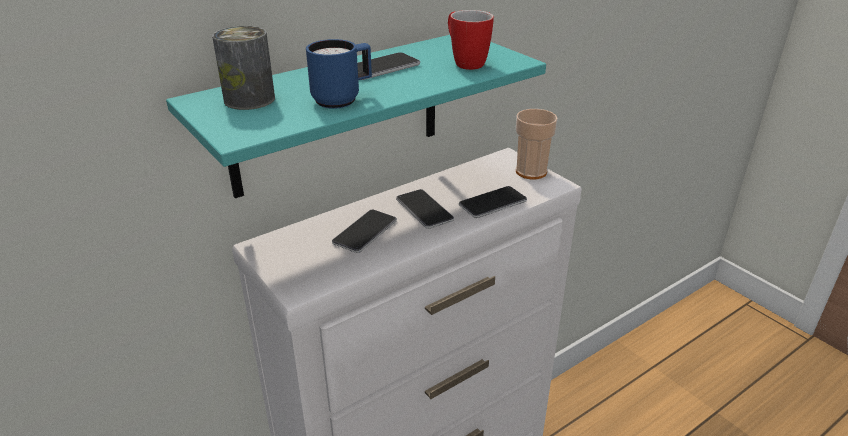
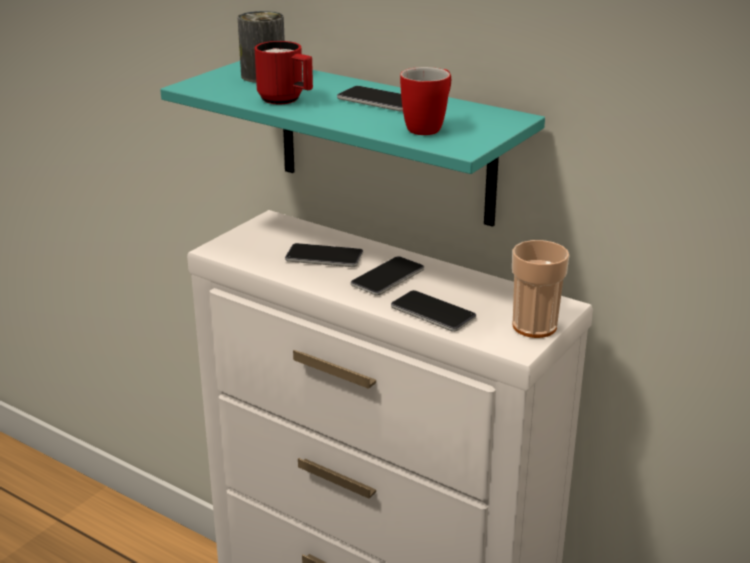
camera: 70 degrees right, 5 degrees down
(343, 99) = (286, 100): blue mug -> red mug

